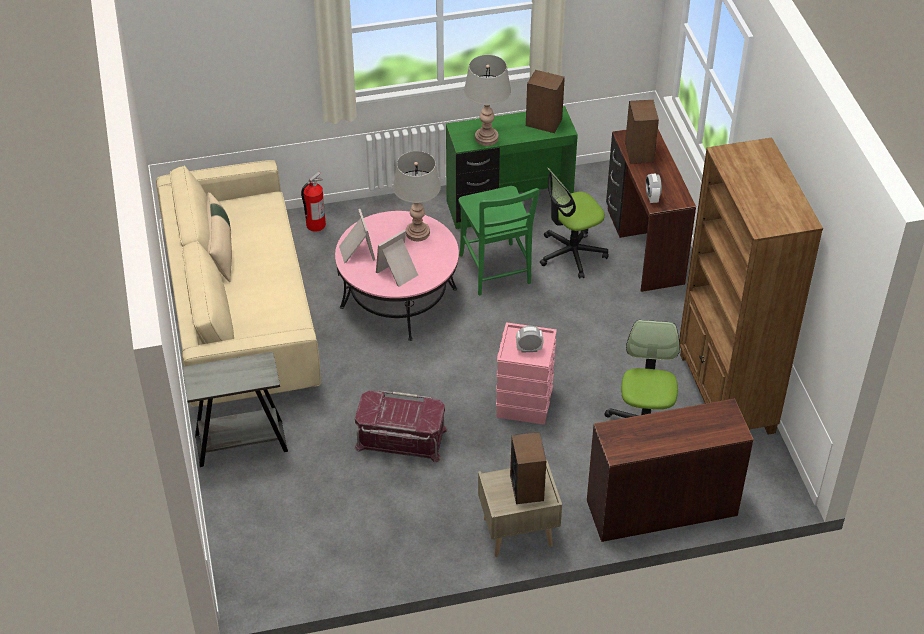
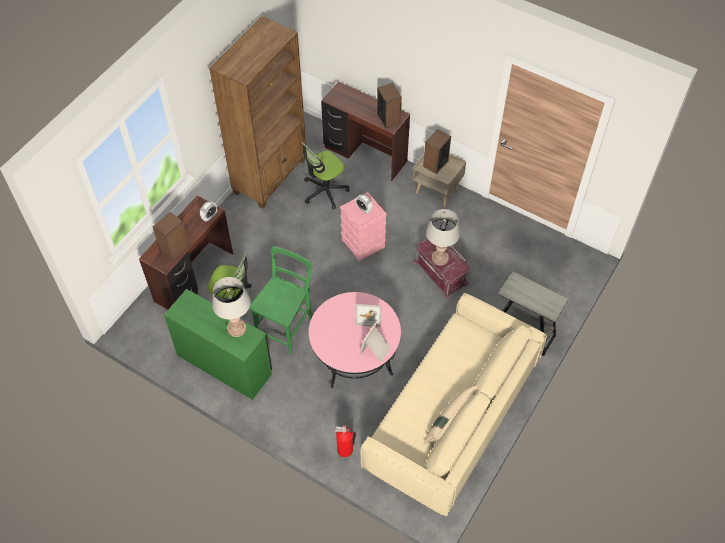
camera: 135 degrees left, 10 degrees up
(418, 233) = (329, 334): grey table lamp -> grey table lamp (439, 258)
(543, 122) = (192, 312): speaker -> speaker (388, 118)

